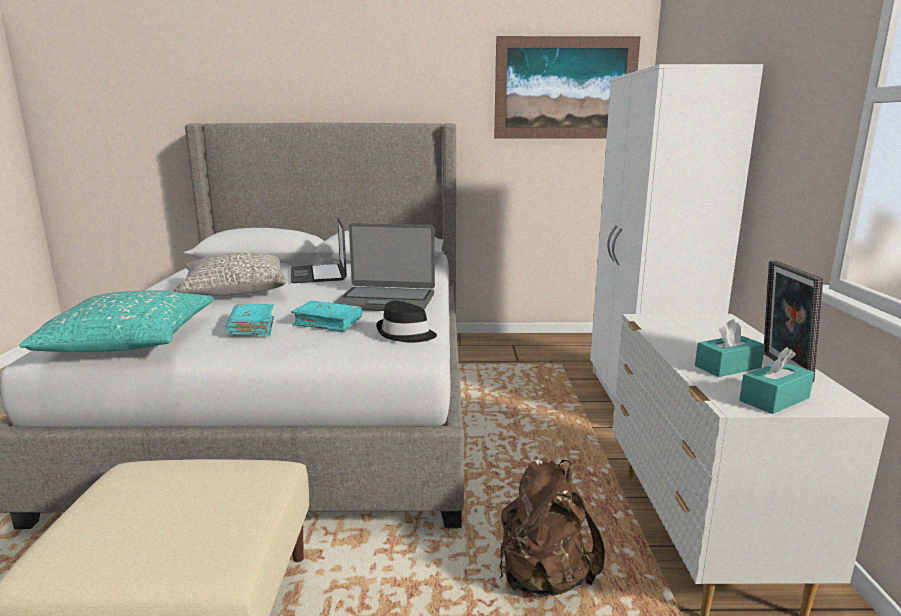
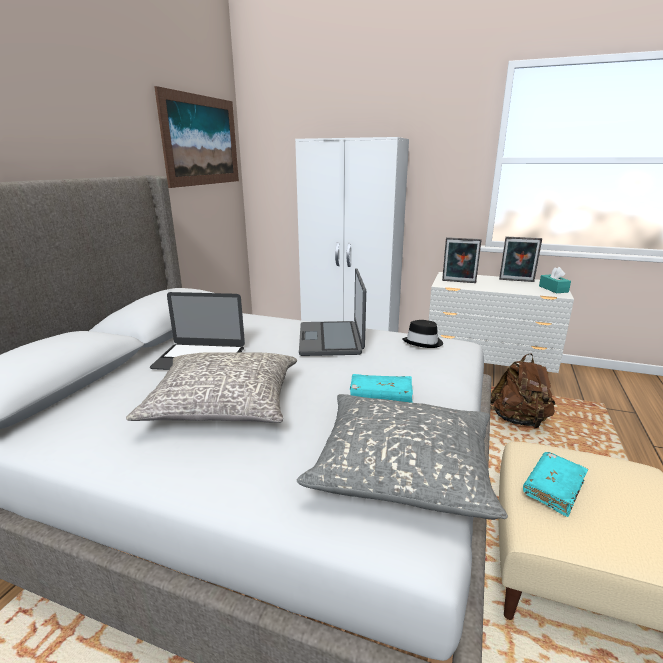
camera: 70 degrees left, 5 degrees up
(131, 342) = (403, 468): turquoise pillow -> grey pillow
(328, 323) = (383, 365): turquoise book -> turquoise book (553, 489)
(386, 301) = (331, 339): laptop -> laptop turned 150 degrees clockwise
(681, 327) = (458, 282): none -> picture frame
(727, 367) = (516, 287): turquoise tissue box -> none

